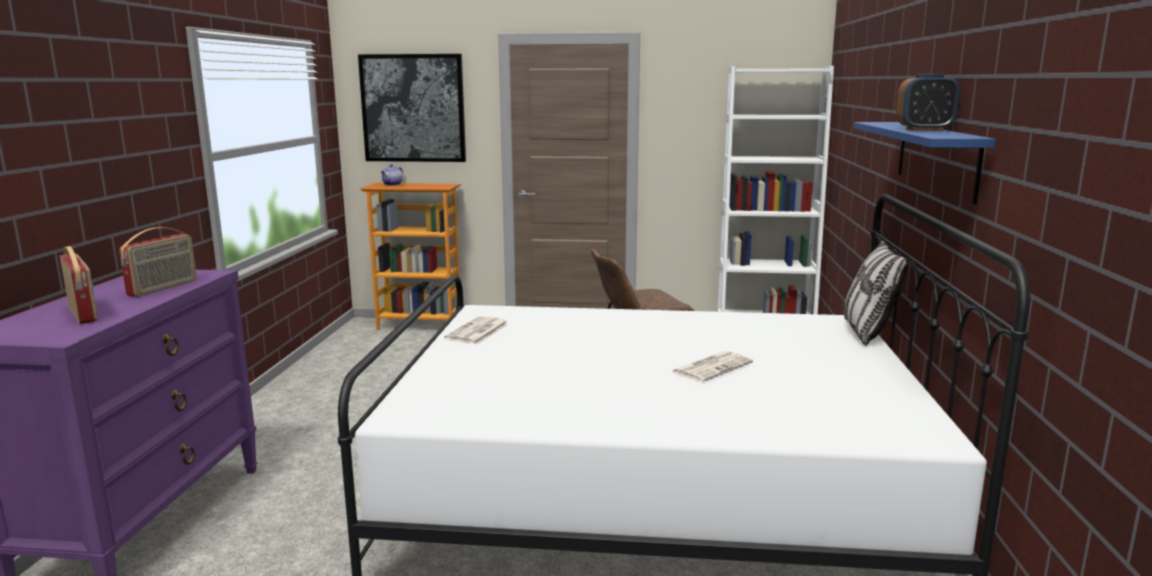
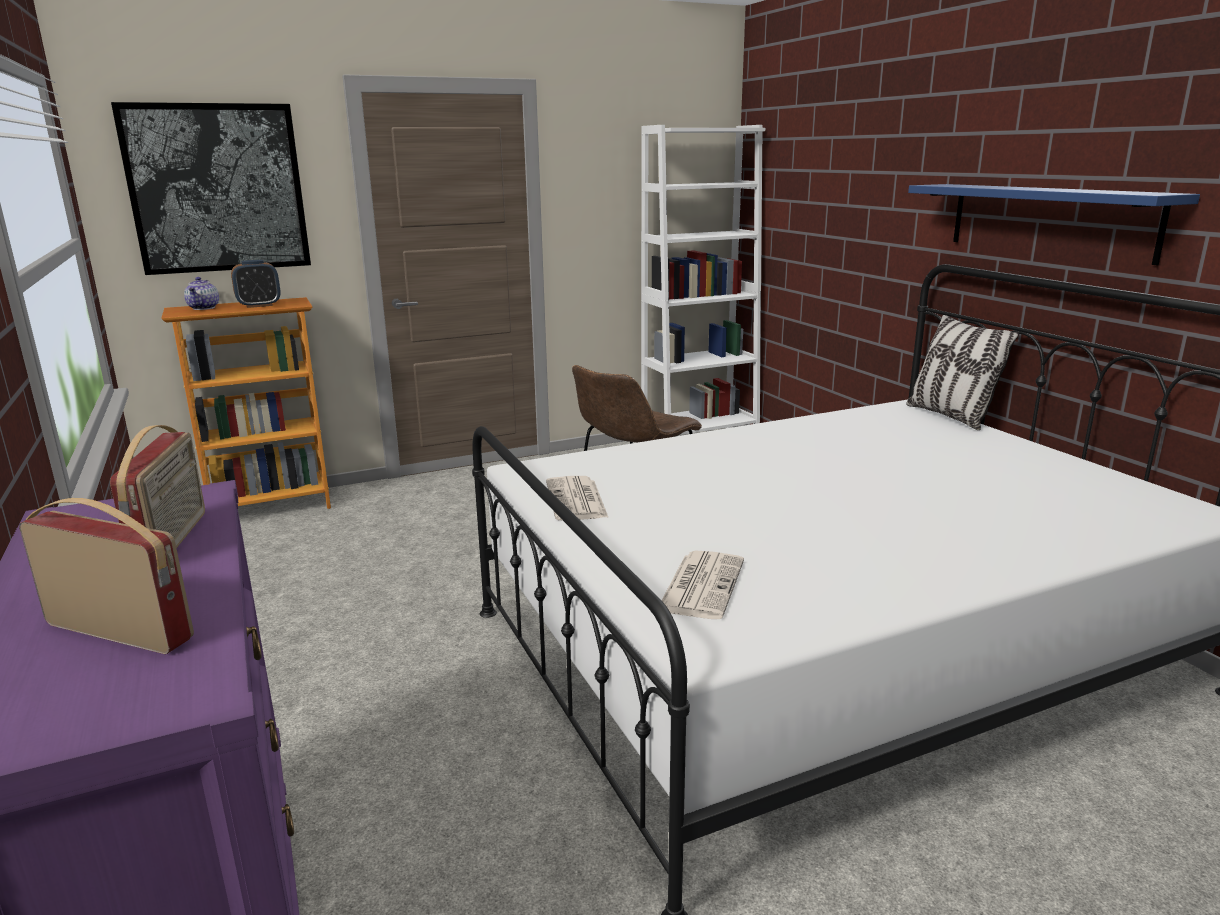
camera: 30 degrees left, 5 degrees up
(712, 367) = (901, 485): newspaper -> newspaper (701, 585)
(924, 129) = (1061, 189): alarm clock -> alarm clock (259, 305)

